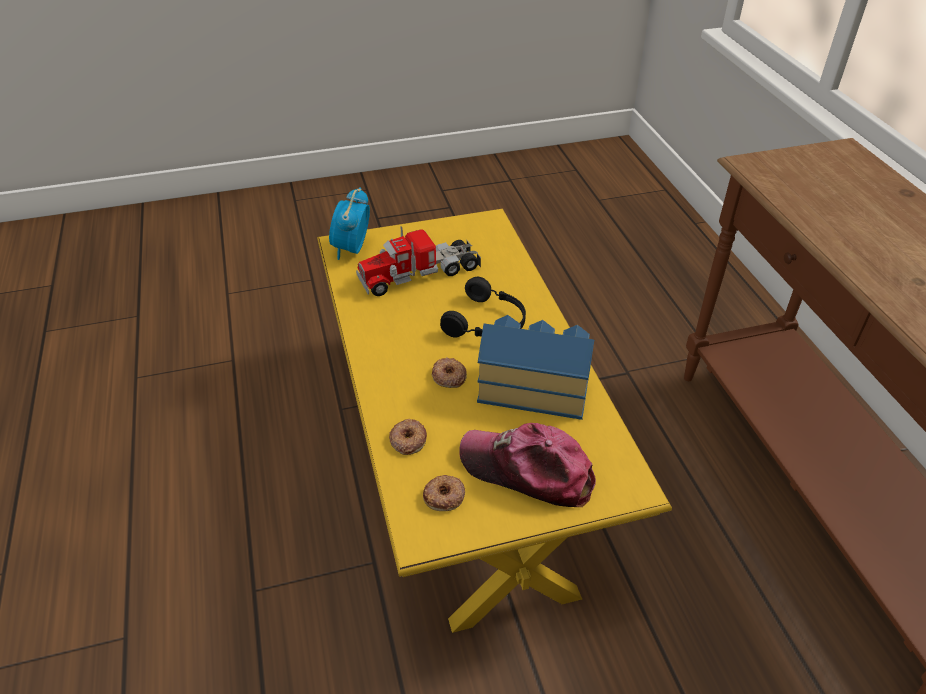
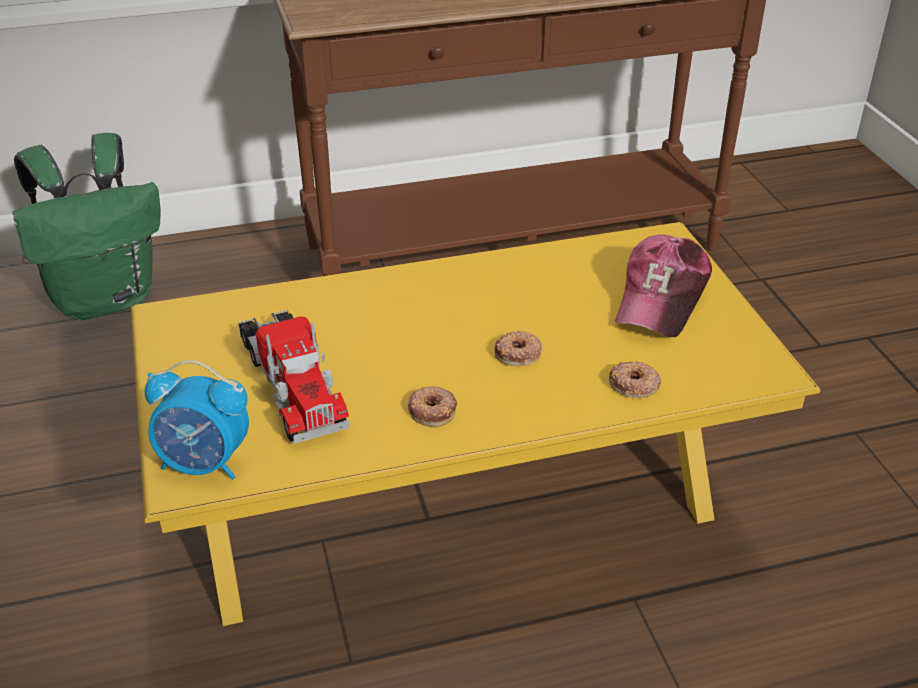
camera: 90 degrees left, 5 degrees down
(444, 496) = (712, 355): donut -> donut (432, 410)
(487, 323) = (413, 321): black headphones -> none
(533, 388) = (533, 290): toy house -> none
(666, 264) = (107, 298): none -> green backpack

